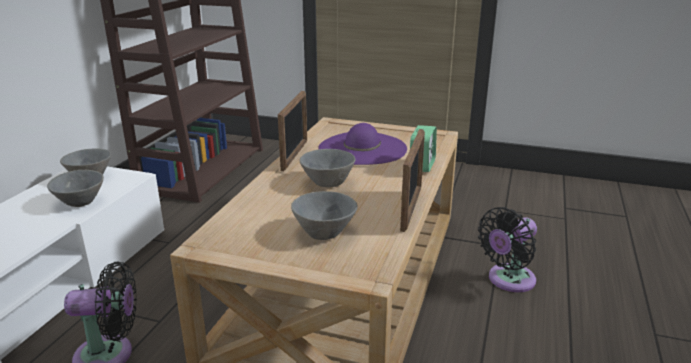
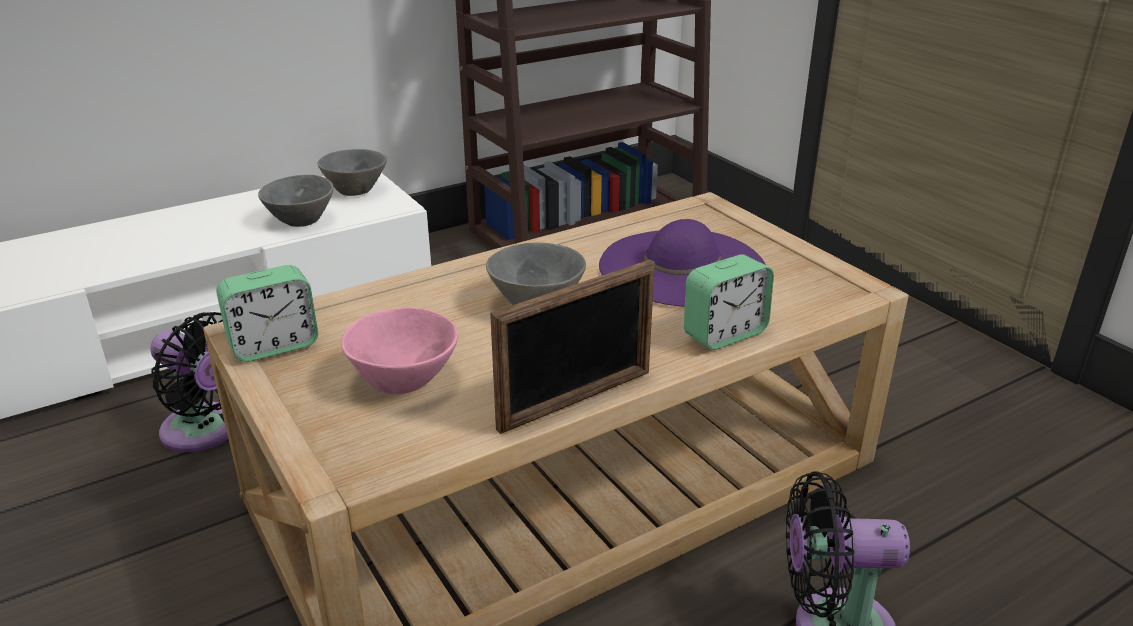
camera: 40 degrees right, 5 degrees up
(232, 245) = (274, 345): none -> alarm clock
(294, 155) = (560, 243): picture frame -> none
(326, 232) = (406, 381): grey bowl -> pink bowl

